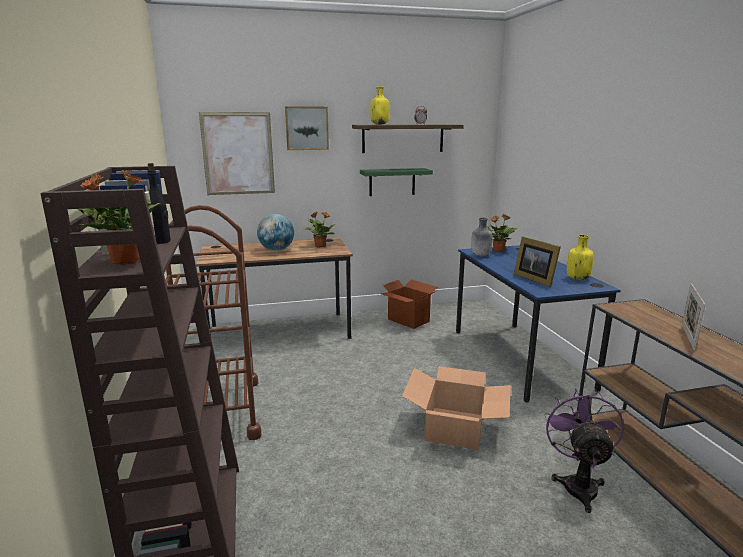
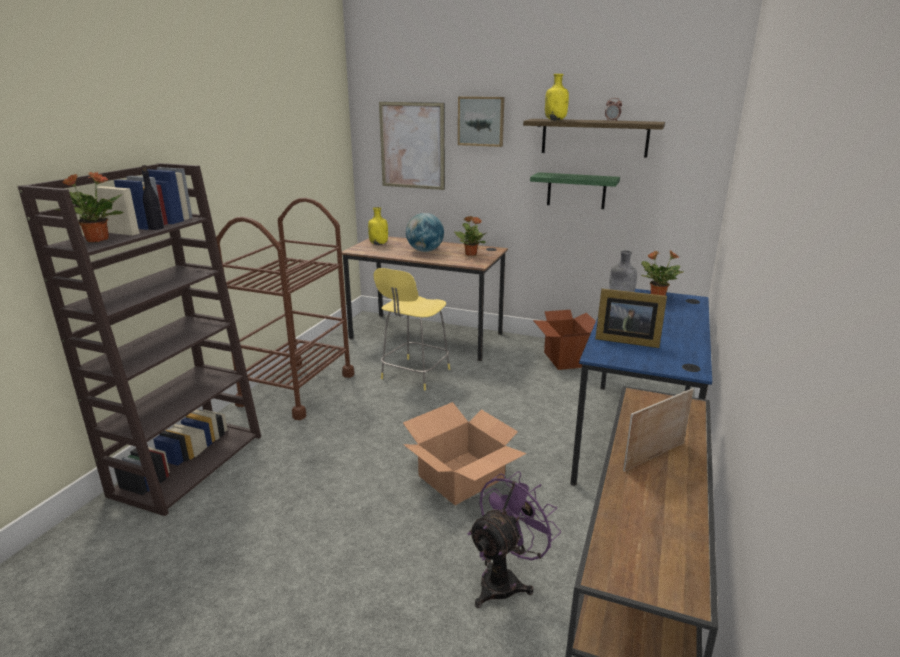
camera: 35 degrees right, 5 degrees up
(312, 365) = (414, 375): none -> yellow stool
(534, 279) = (625, 340): picture frame -> picture frame turned 75 degrees counterclockwise
(577, 278) = (683, 353): yellow bottle -> yellow bottle (379, 244)

